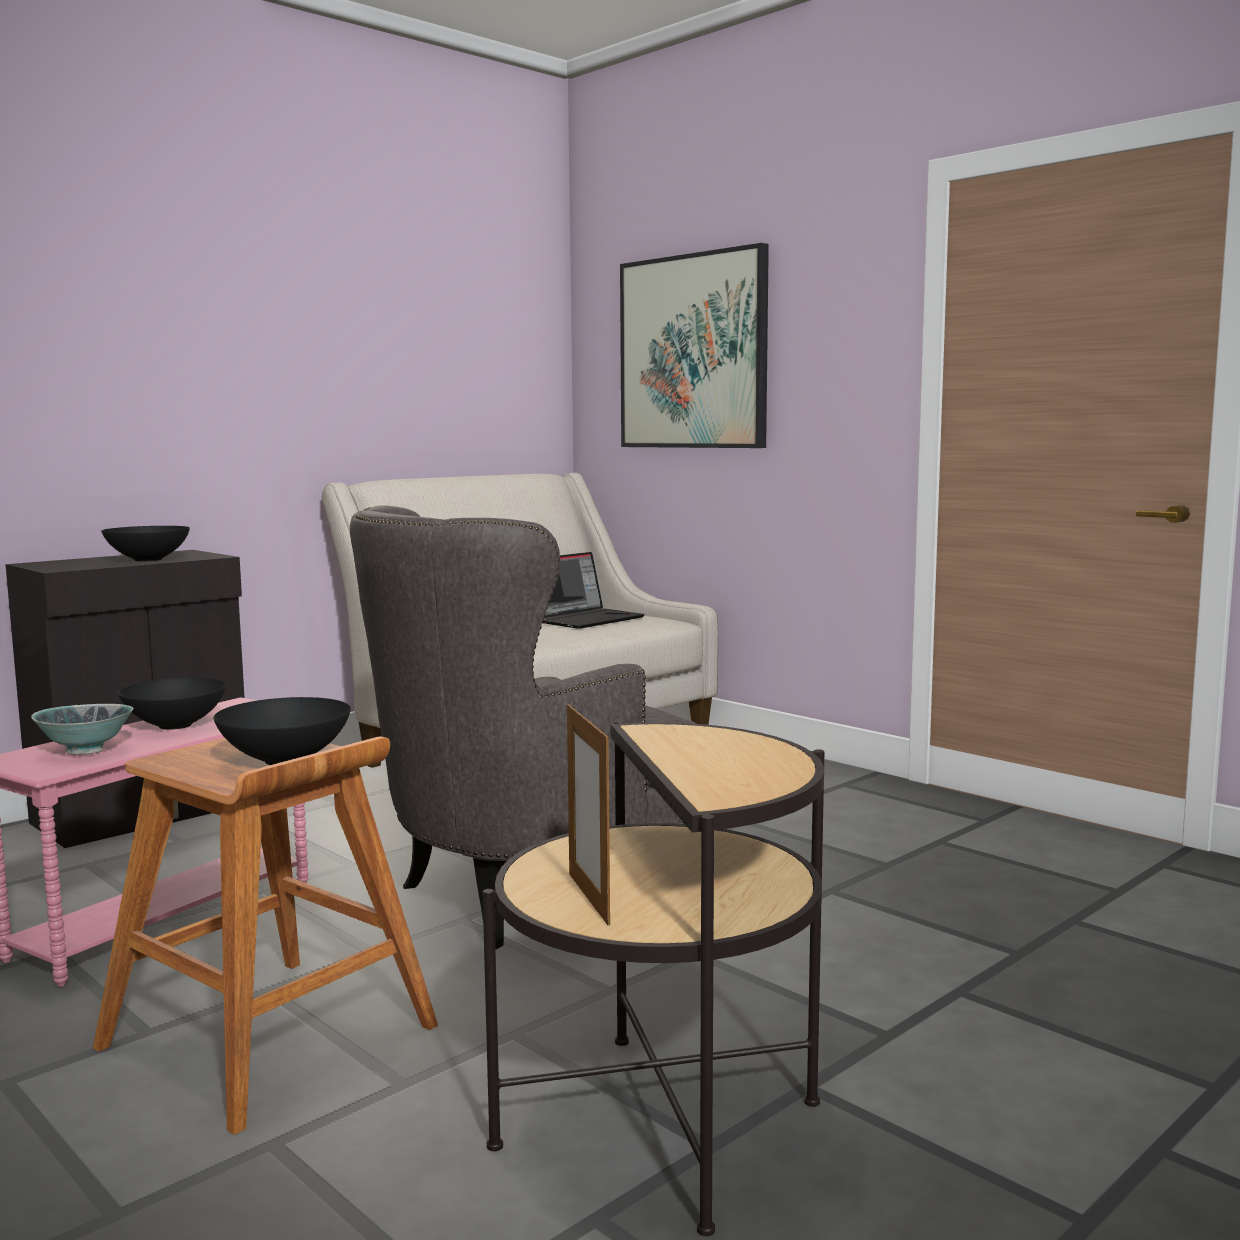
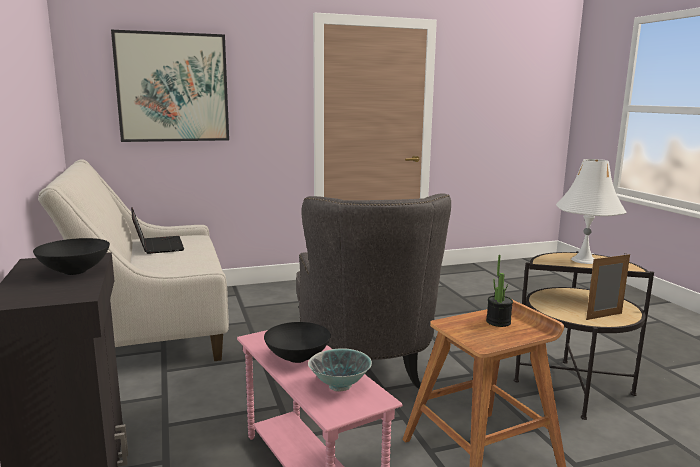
camera: 65 degrees left, 5 degrees up
(285, 759) = (498, 322): black bowl -> potted plant
(588, 898) = (604, 316): picture frame -> picture frame turned 150 degrees clockwise
(725, 757) = (584, 260): none -> white table lamp

